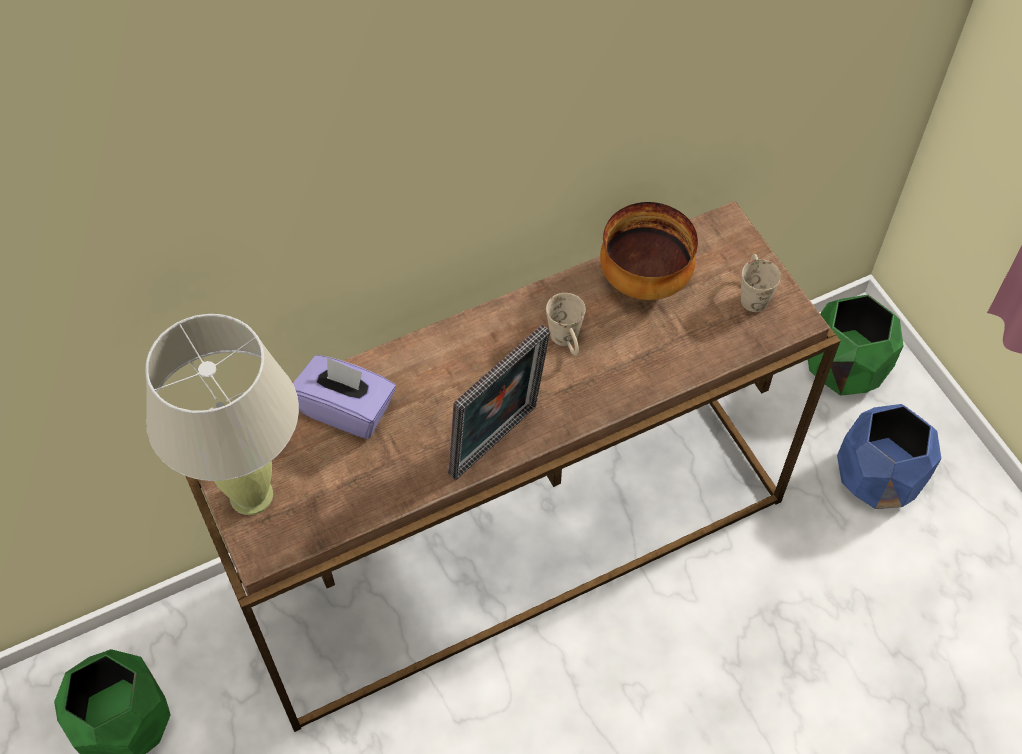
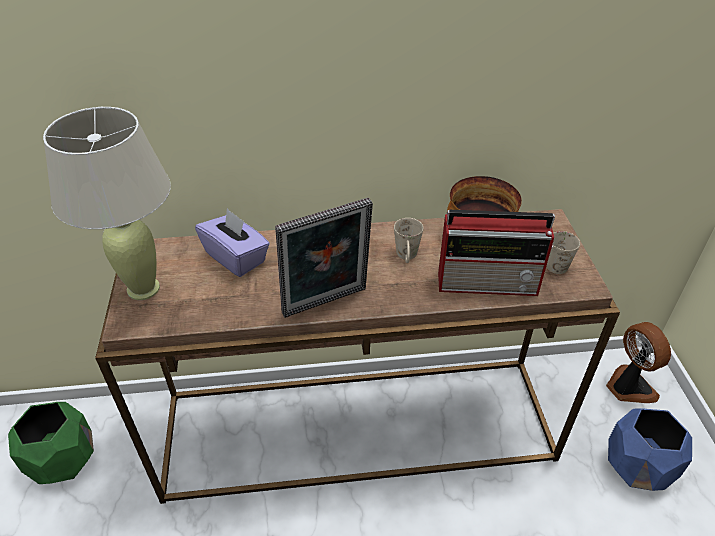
camera: 20 degrees right, 15 degrees down
(681, 350) = (489, 282): none -> radio
(843, 368) = (628, 387): green planter -> fan

